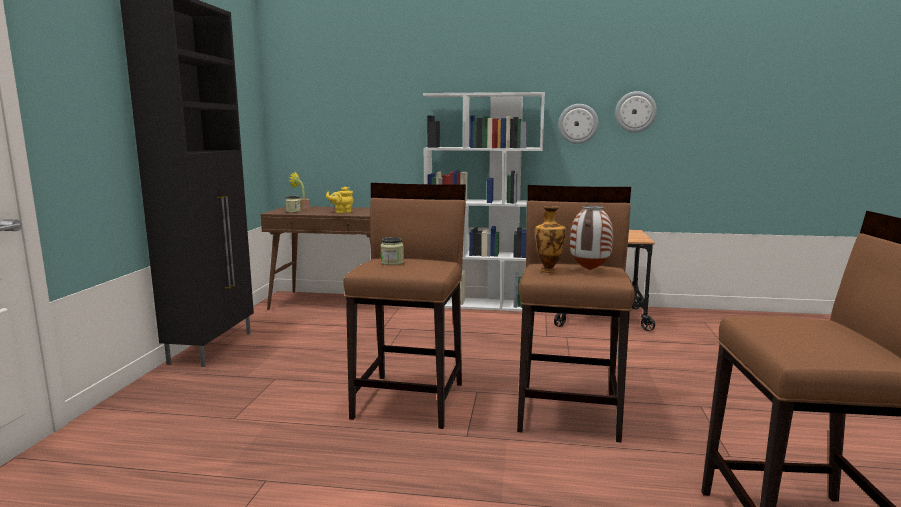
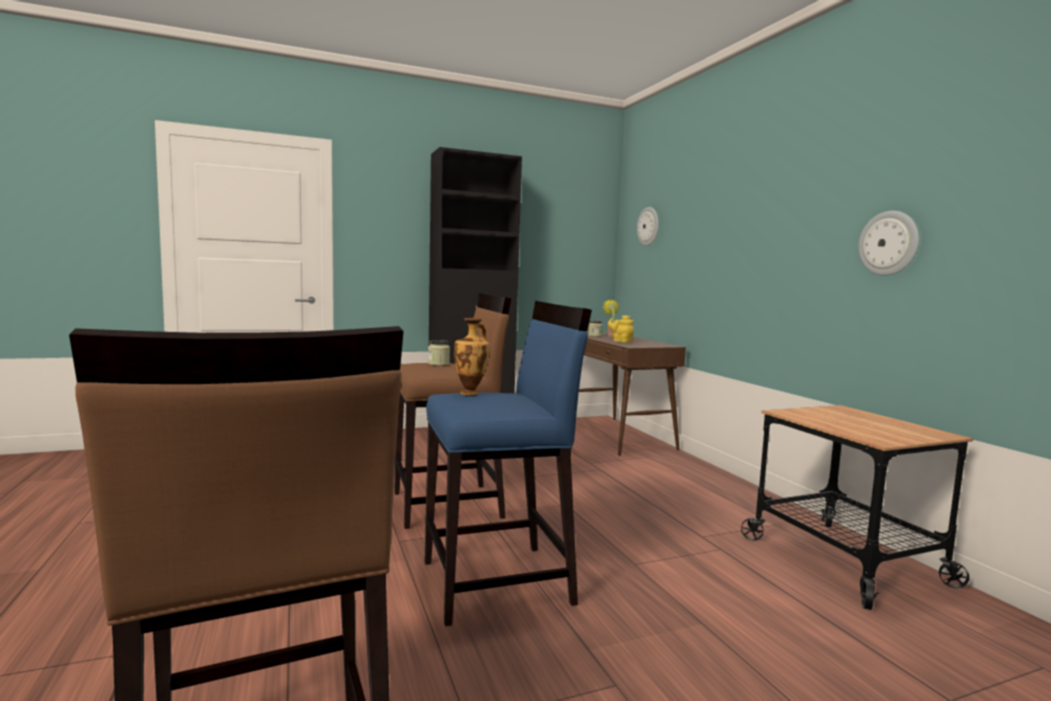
camera: 60 degrees right, 5 degrees down
(482, 304) = (737, 487): white bookcase -> none
(569, 410) = (498, 582): brown stool -> blue stool
(590, 270) = (493, 403): vase -> none
(635, 112) = (989, 217): wall clock -> wall clock (648, 226)

